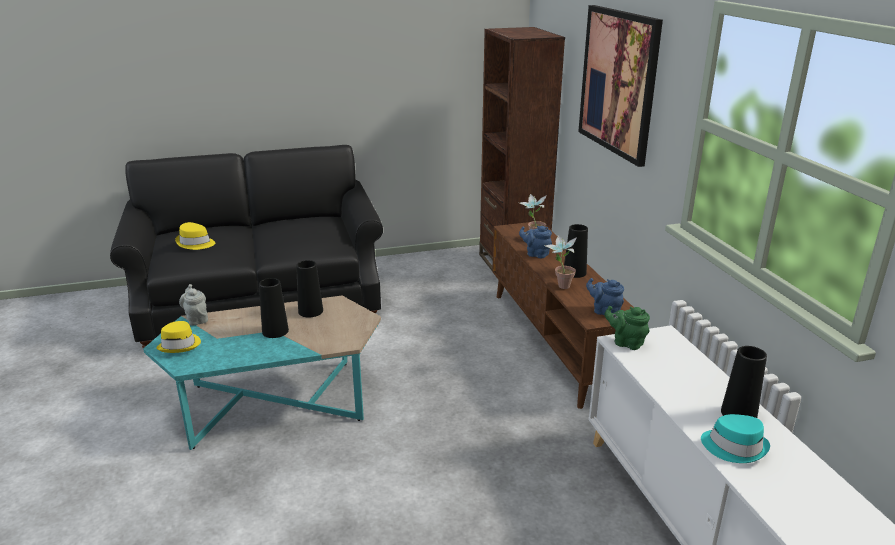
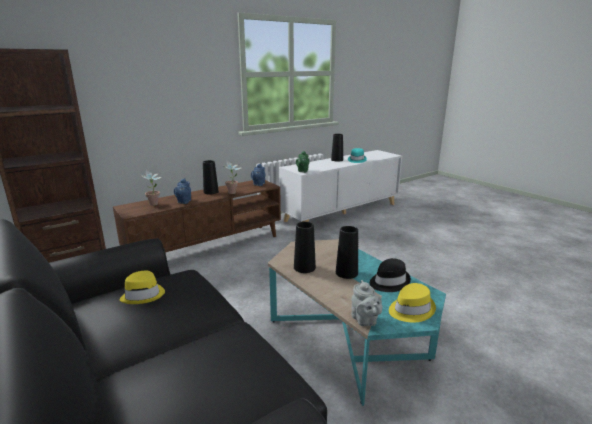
camera: 110 degrees left, 5 degrees down
(195, 243) = (212, 377): yellow hat -> yellow hat (143, 295)
(196, 319) = (365, 320): grey teapot -> grey teapot turned 60 degrees counterclockwise
(232, 349) = (388, 282): none -> black hat
(618, 82) = (158, 72): picture -> none

